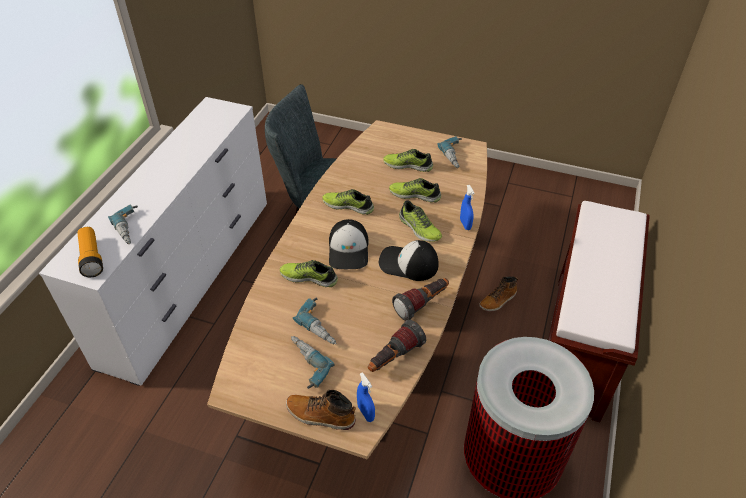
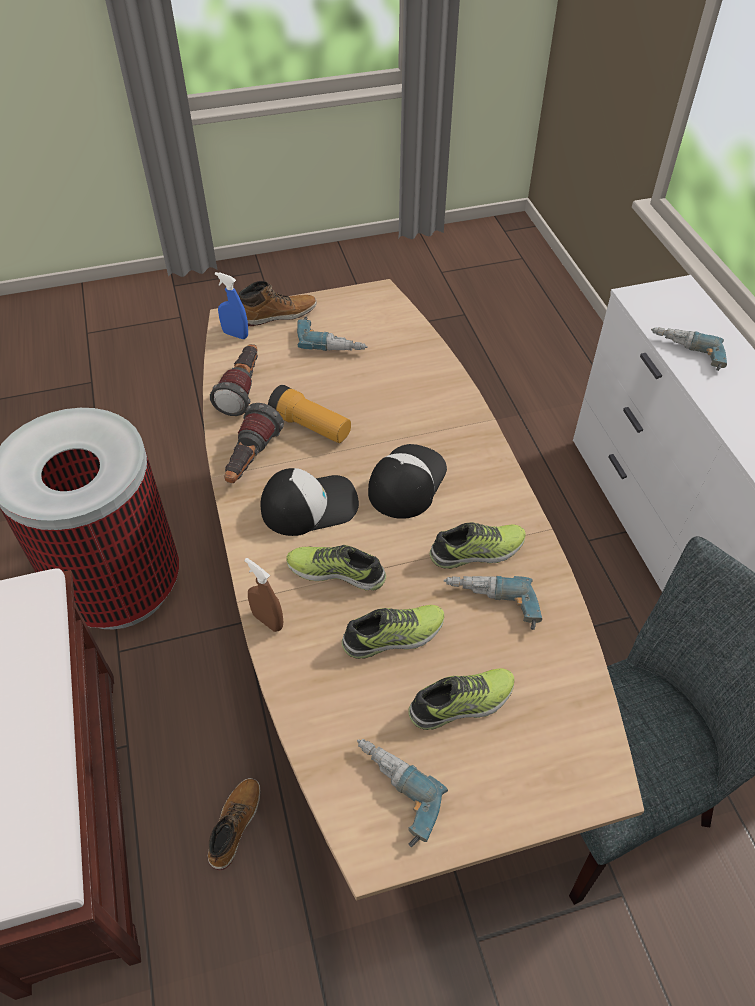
camera: 145 degrees right, 5 degrees up
(92, 258) = (668, 308): flashlight -> flashlight (310, 426)
(309, 277) = (419, 422): shoe -> none
(322, 325) = (350, 382): power drill -> power drill (490, 606)
(349, 250) = (406, 481): cap -> cap turned 60 degrees clockwise
(465, 224) = (268, 621): blue spray bottle -> brown spray bottle

